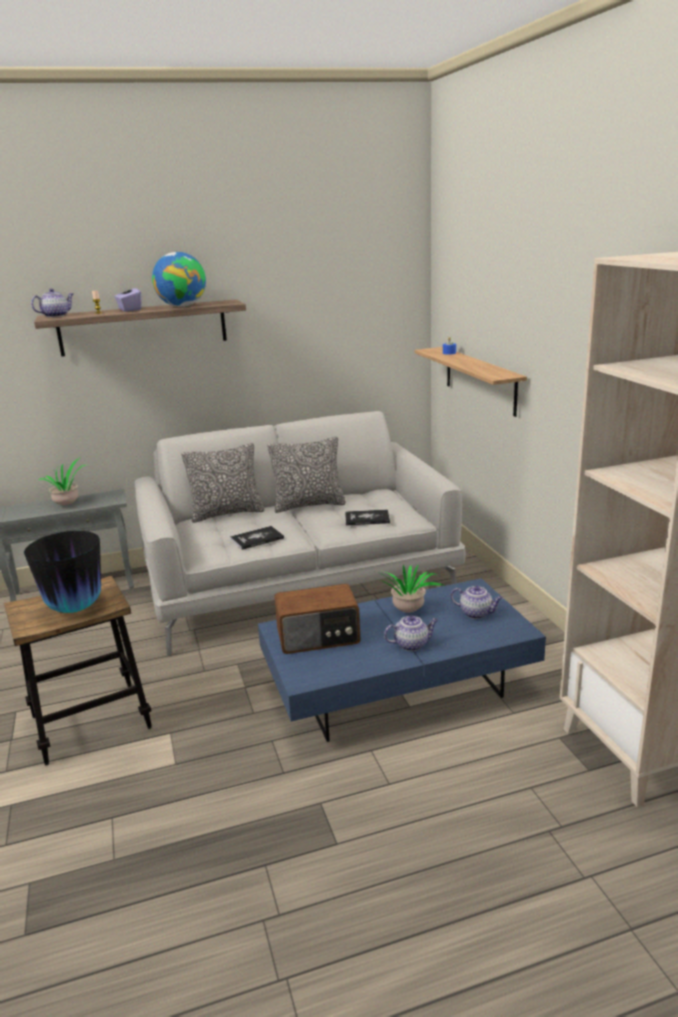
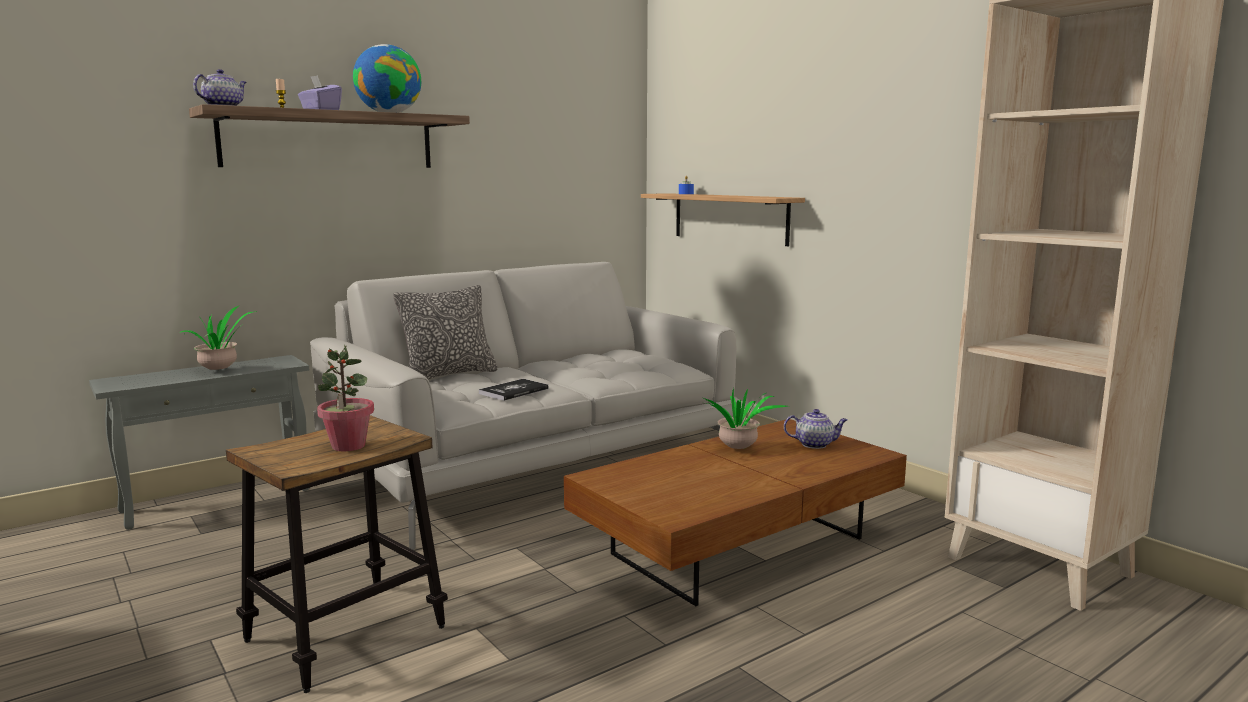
camera: 20 degrees left, 10 degrees down
(75, 608) = (348, 446): vase -> potted plant
(309, 505) = (547, 364): pillow -> none
(318, 637) = (655, 479): radio -> none
(367, 518) = (632, 369): book -> none
(398, 688) = (738, 545): blue coffee table -> brown coffee table
(412, 644) = (771, 474): teapot -> none

